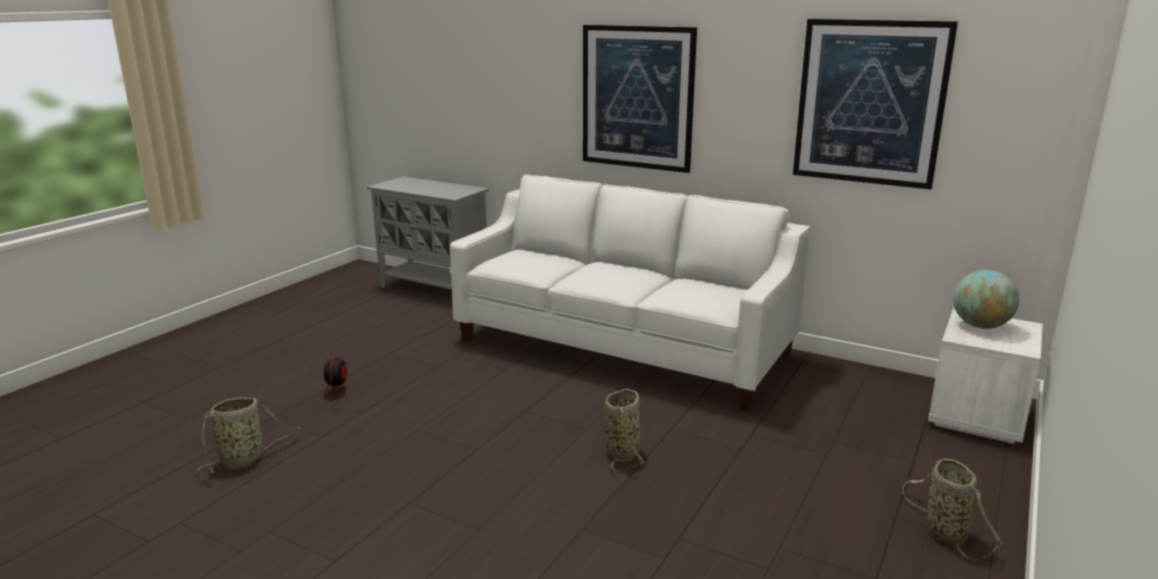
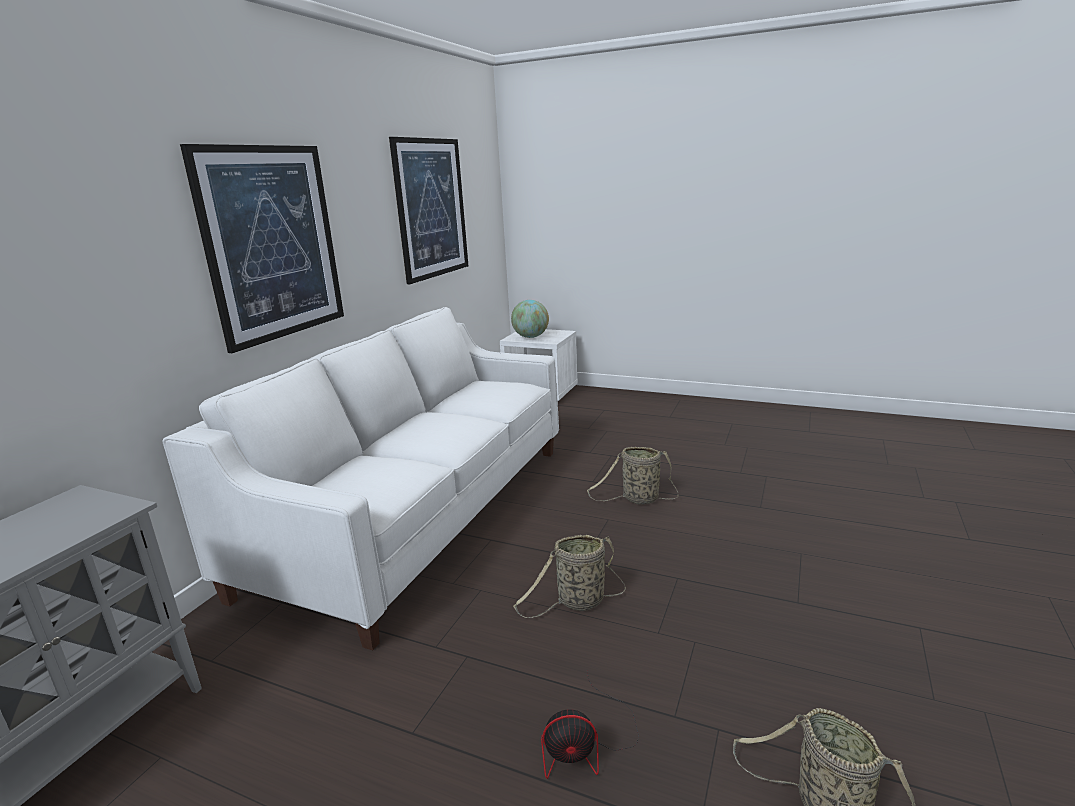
camera: 95 degrees left, 0 degrees up
(943, 530) = (674, 407): basket -> basket (578, 602)

